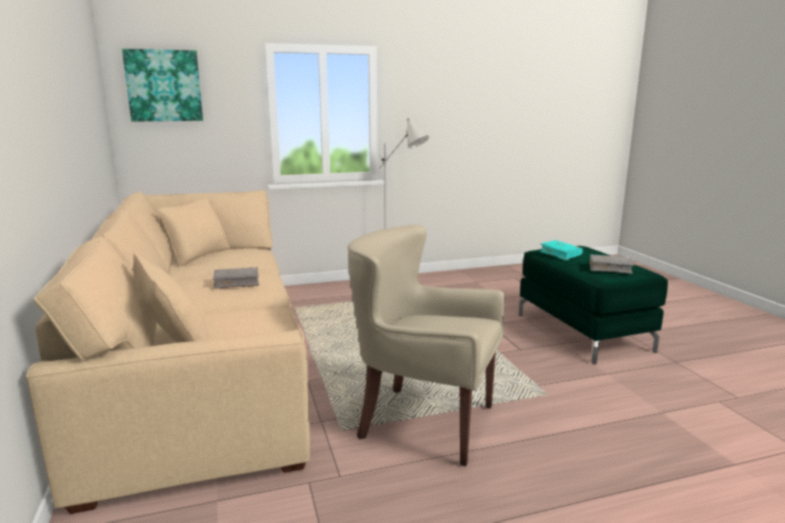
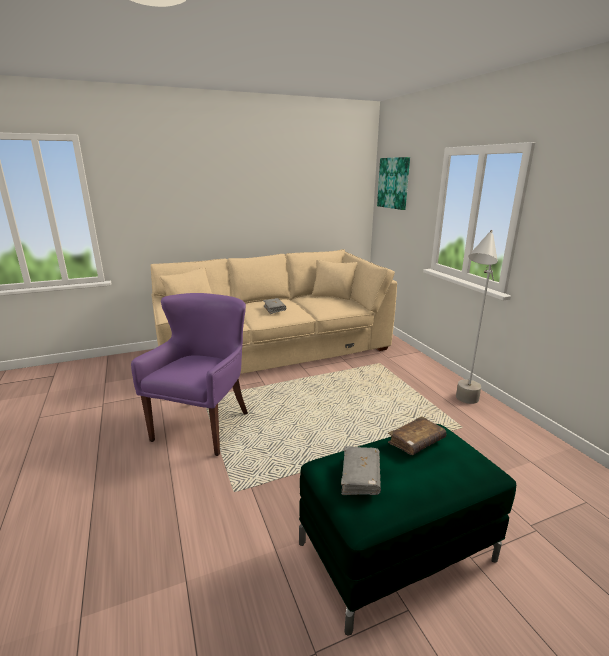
camera: 85 degrees right, 5 degrees up
(423, 422) = (204, 425): beige armchair -> purple armchair
(560, 254) = (416, 442): turquoise book -> brown book

